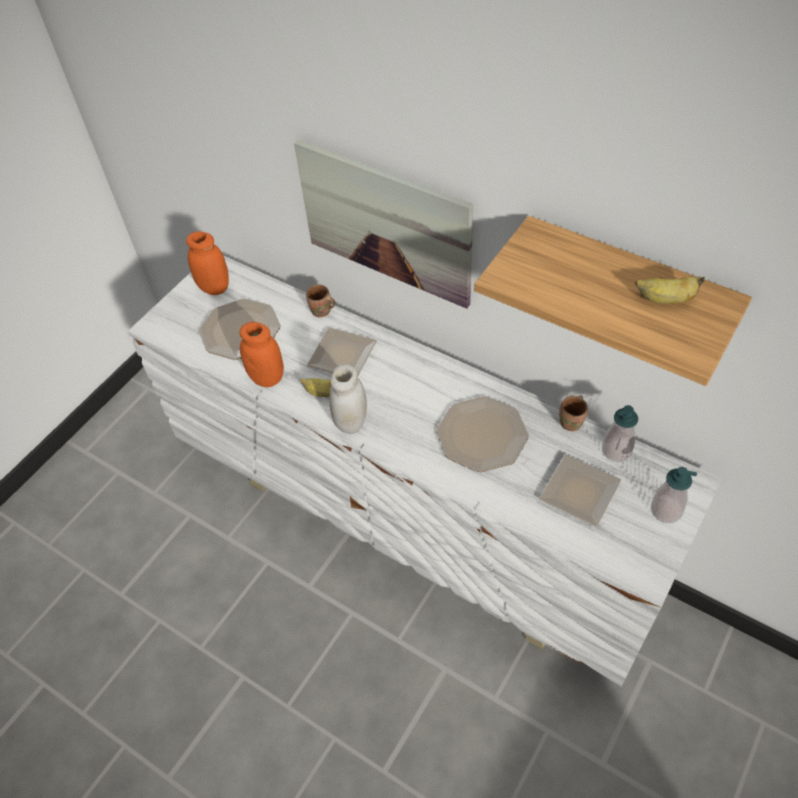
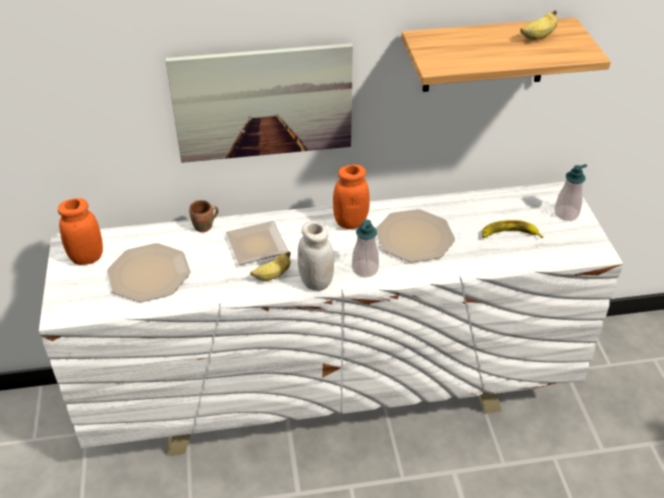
camera: 45 degrees left, 10 degrees down
(267, 377) = (213, 291): orange jar -> orange jar (350, 222)
(572, 422) = (460, 198): brown mug -> none
(576, 493) = (509, 234): plate -> banana
(616, 450) = (503, 199): soap dispenser -> soap dispenser (365, 269)

